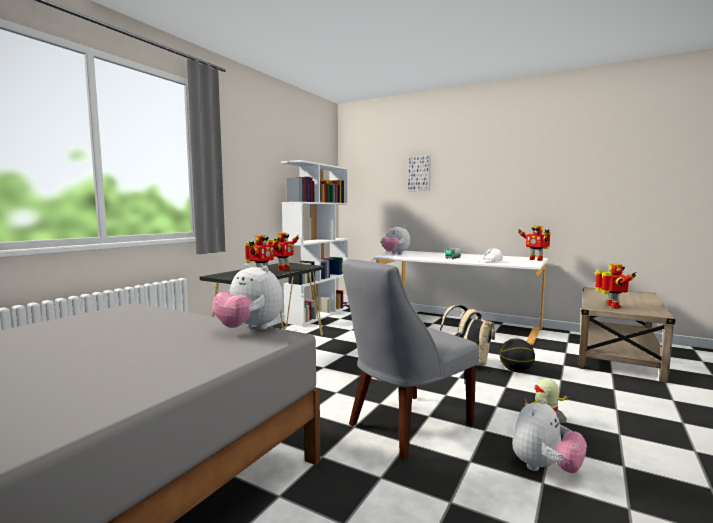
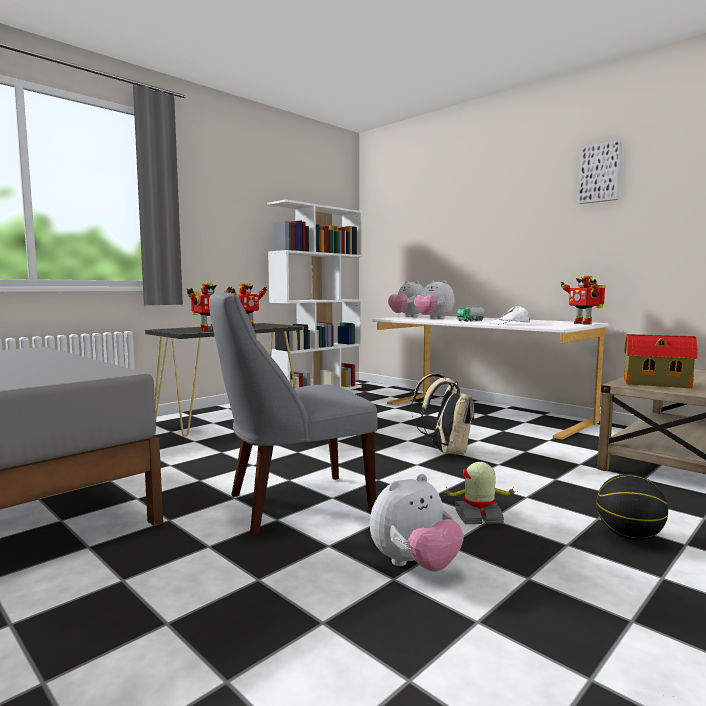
camera: 15 degrees right, 0 degrees up
(250, 329) = (96, 367): plush toy -> plush toy (433, 318)
(419, 173) = (449, 214): picture -> picture (600, 173)
(516, 371) = (503, 464): basketball -> basketball (629, 536)
(612, 306) = (655, 383): toy robot -> toy house

